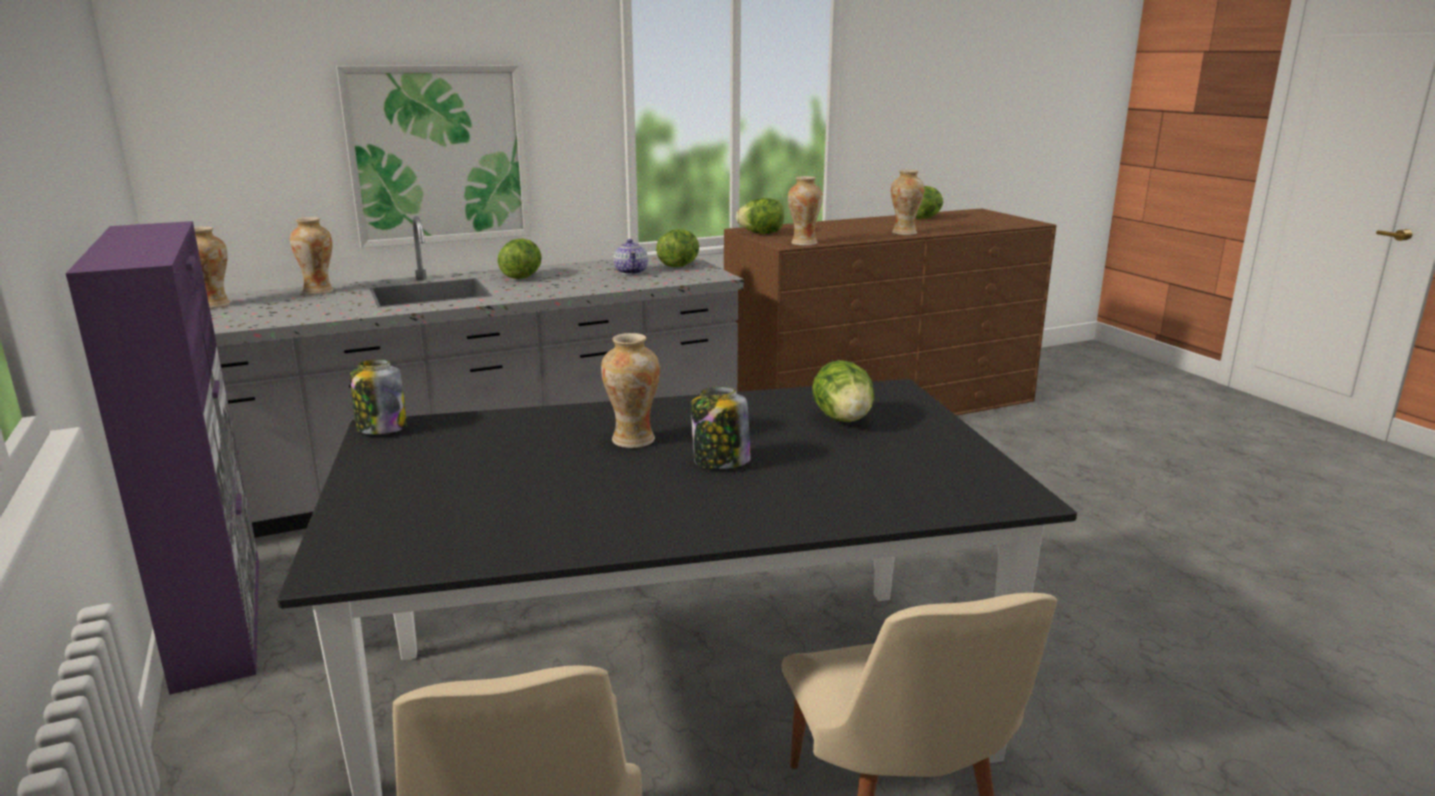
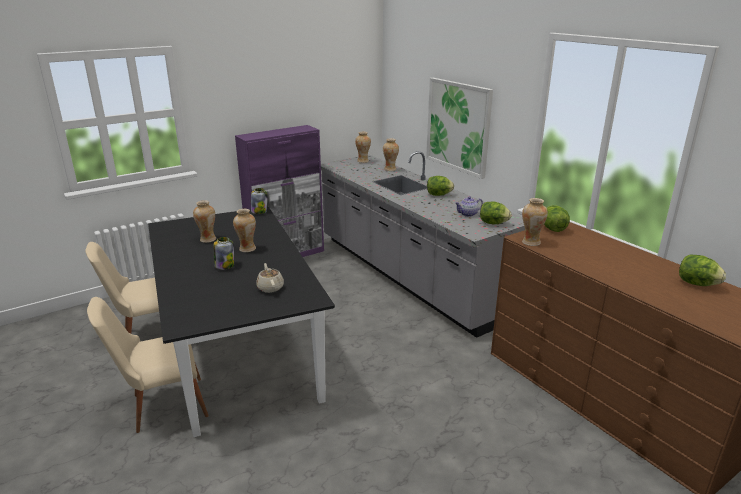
camera: 80 degrees right, 5 degrees up
(843, 419) = (270, 287): lettuce -> beige teapot
(904, 233) = (610, 275): vase -> vase (207, 239)

